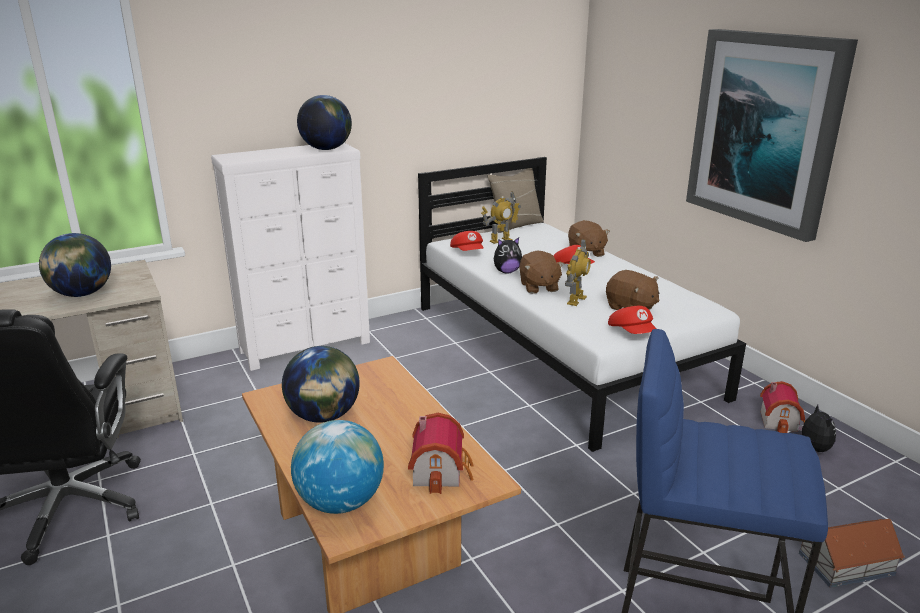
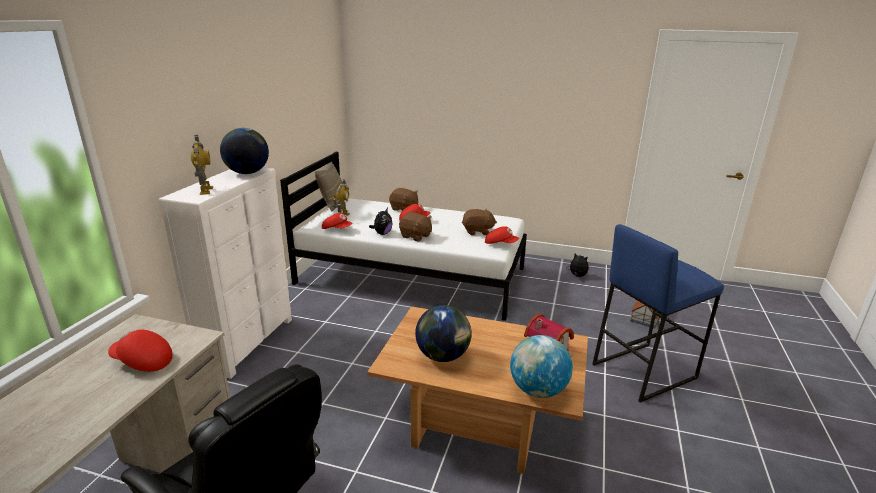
camera: 45 degrees left, 0 degrees up
(82, 294) = (142, 362): globe -> red cap
(576, 300) = (447, 237): toy robot -> toy robot (205, 190)
(765, 130) = (501, 113): picture -> none
(781, 421) = (551, 269): toy house -> none

